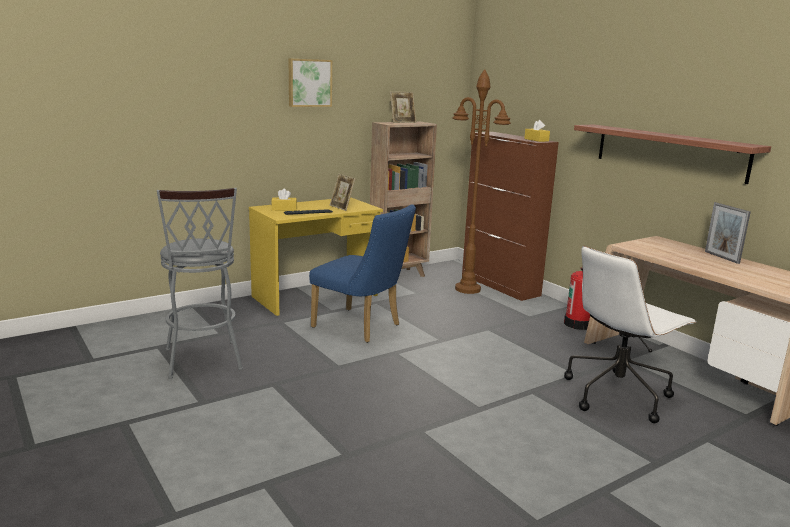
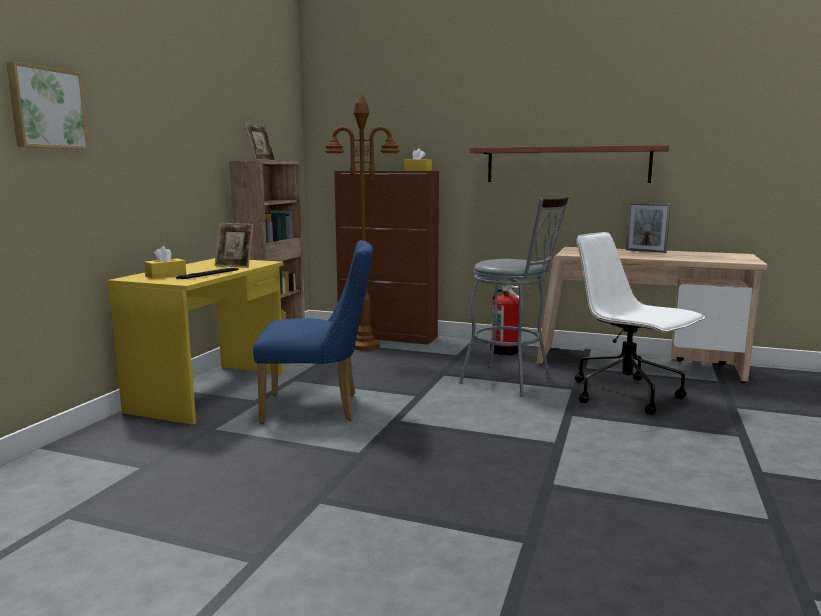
camera: 35 degrees left, 5 degrees down
(203, 362) = (176, 510): grey stool -> grey stool (512, 381)
(309, 83) = (160, 104): picture -> picture (47, 108)
(617, 394) = (627, 395): white office chair -> white office chair turned 120 degrees clockwise

